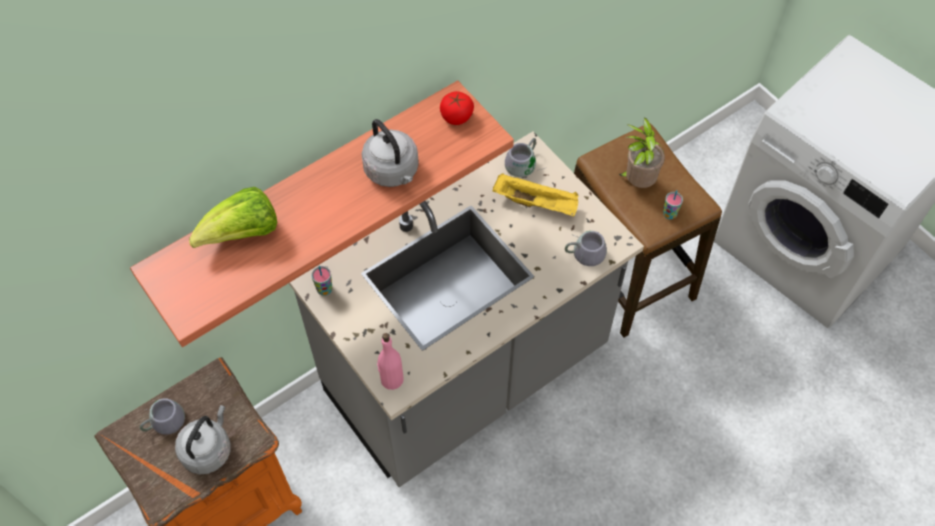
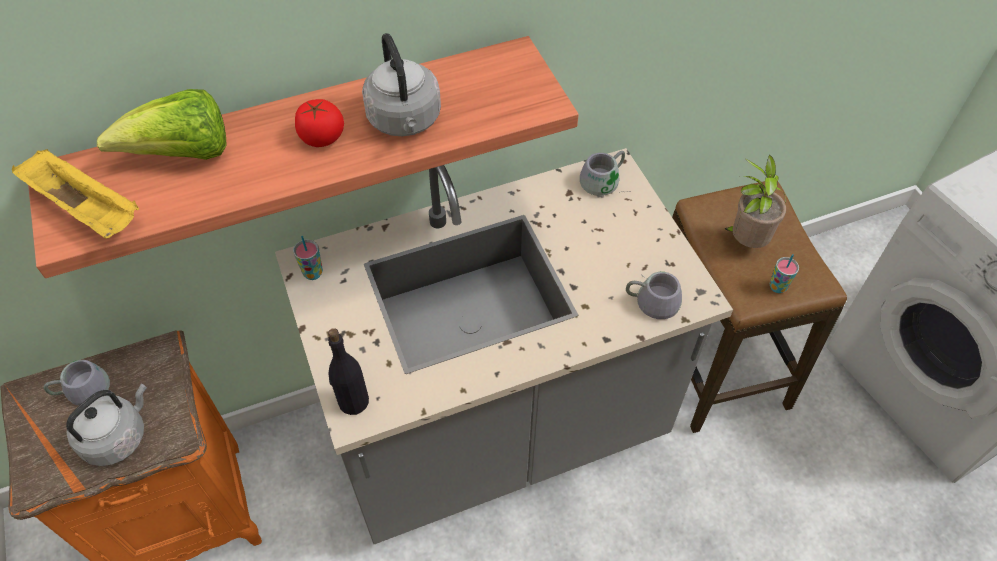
camera: 15 degrees right, 5 degrees down
(391, 379) = (353, 401): pink bottle -> black bottle
(456, 117) = (512, 75): tomato -> tomato (322, 137)
(537, 203) = (607, 229): yellow tray -> yellow tray (87, 210)

